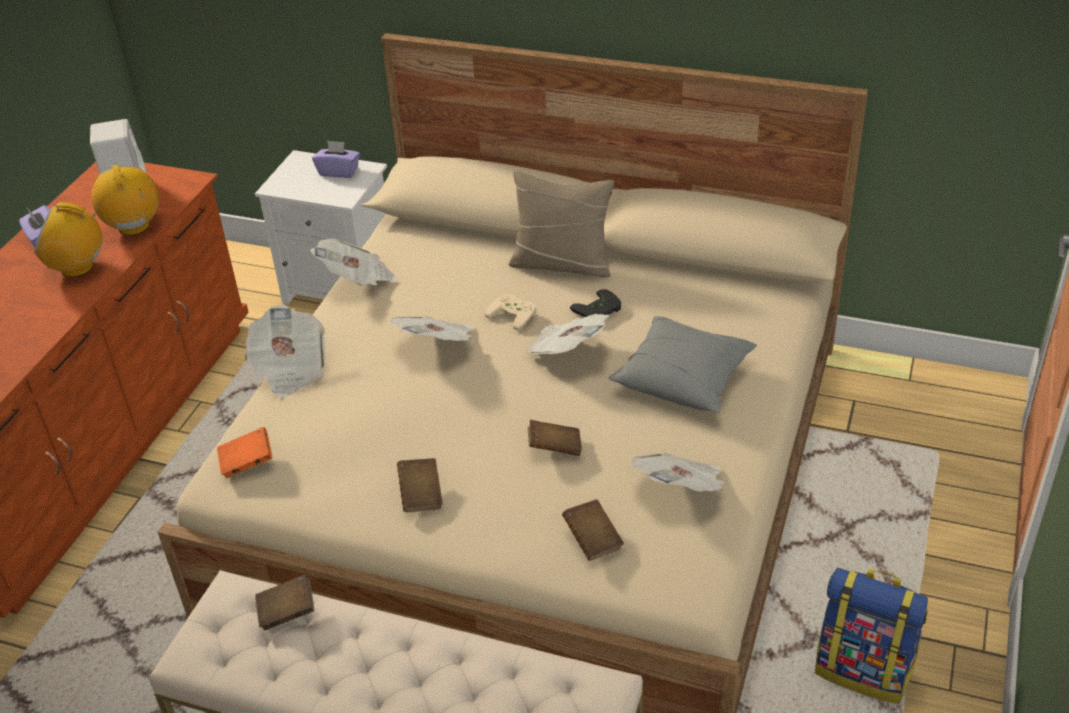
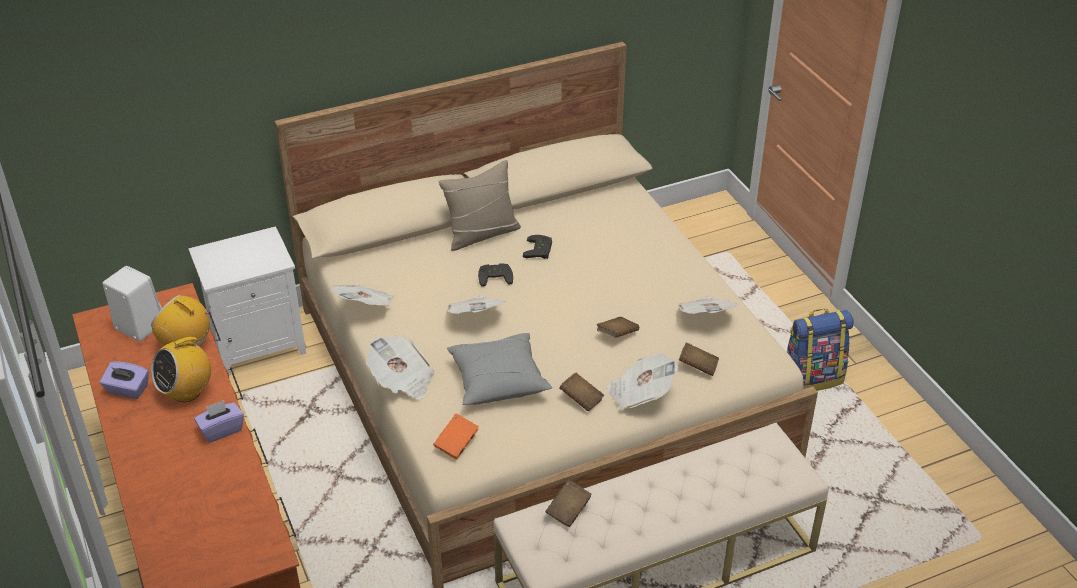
camera: 45 degrees left, 0 degrees up
(339, 171) = (248, 247): purple tissue box -> purple tissue box (221, 430)
(514, 313) = (495, 276): beige game controller -> black game controller
(567, 351) = (555, 280): newspaper -> newspaper (640, 394)
(683, 378) = (634, 262): grey pillow -> grey pillow (498, 380)

